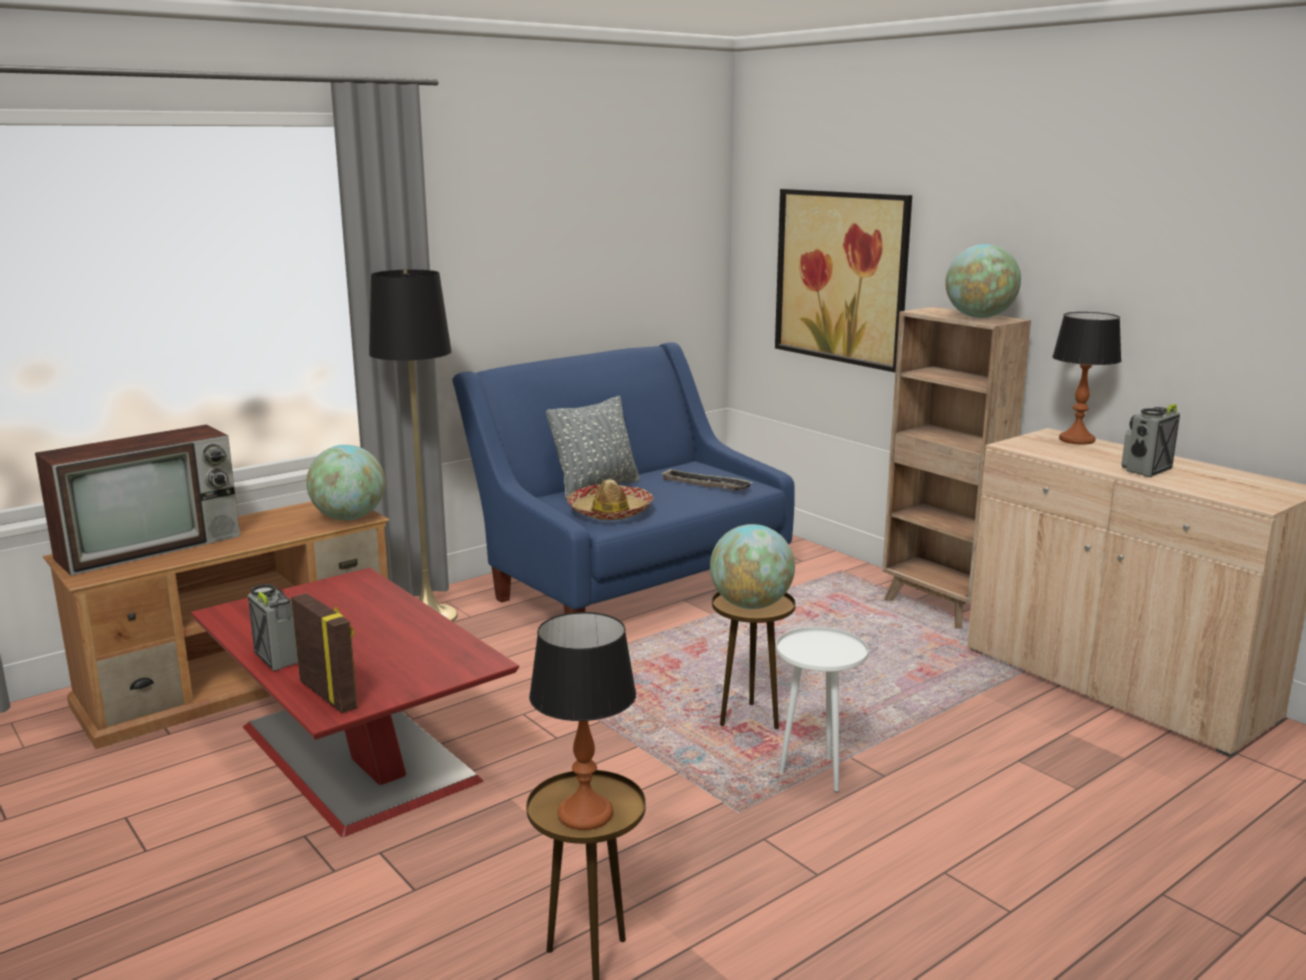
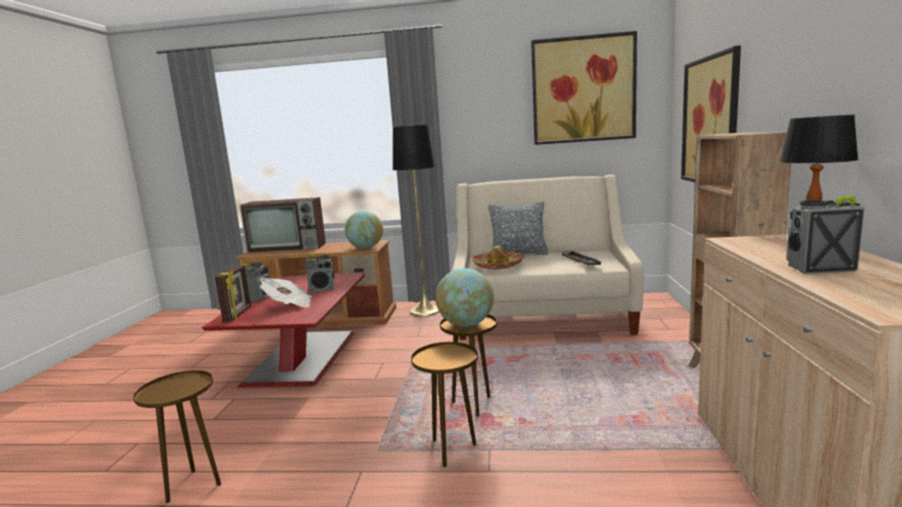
camera: 45 degrees right, 5 degrees down
(370, 613) = (322, 289): none -> radio
(385, 653) = (289, 305): none -> newspaper
(586, 814) = (165, 391): table lamp -> none
(629, 208) = (583, 90): none -> picture
(630, 582) = (542, 317): blue sofa -> beige sofa
(815, 774) = (451, 450): white side table -> brown side table
(979, 317) = (748, 133): globe -> none

